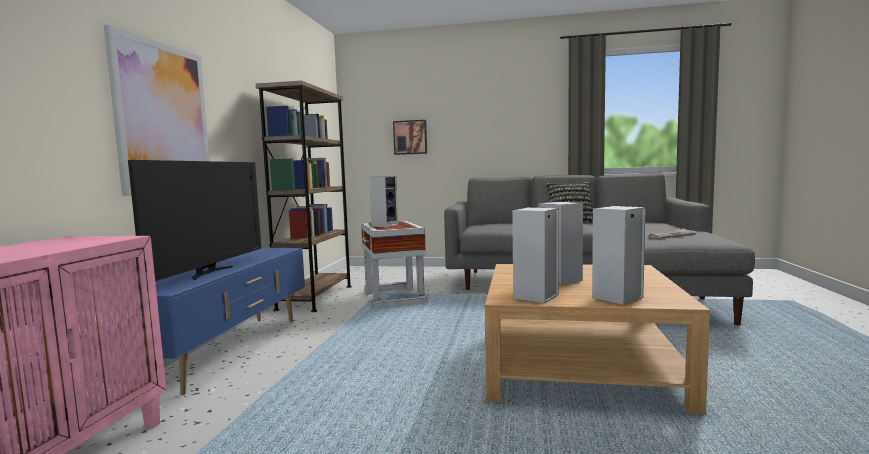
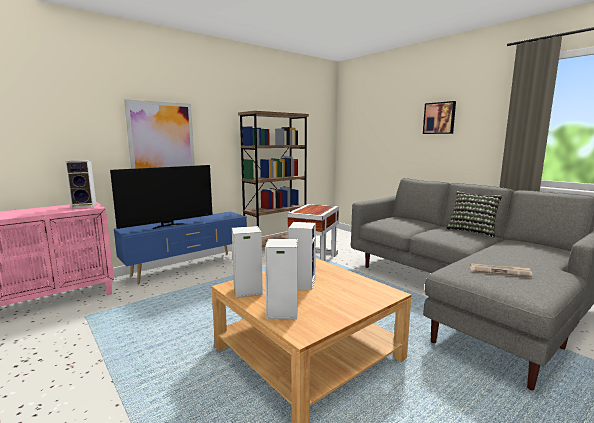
camera: 40 degrees right, 5 degrees up
(385, 225) = (310, 209): speaker -> speaker (85, 206)
(410, 137) = (378, 139): picture -> picture (439, 118)

